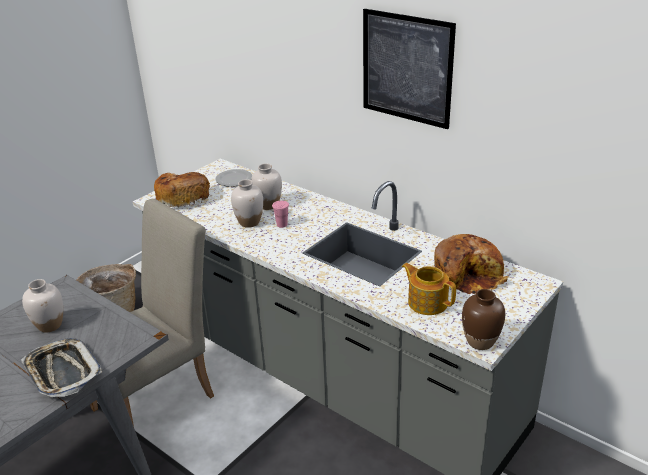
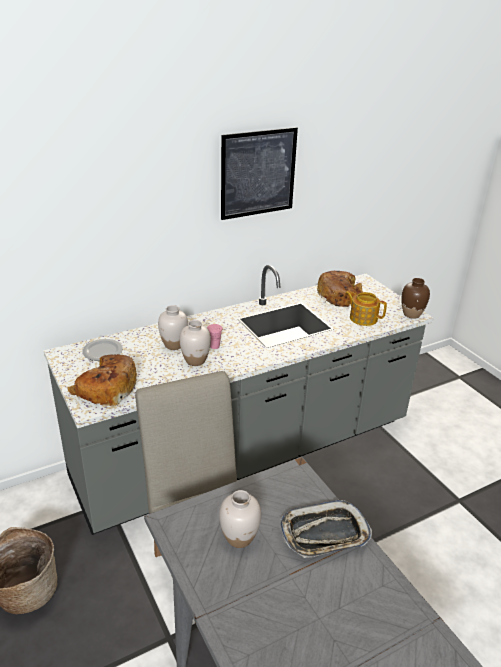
camera: 70 degrees left, 0 degrees up
(427, 302) = (363, 318): teapot -> teapot turned 60 degrees clockwise

